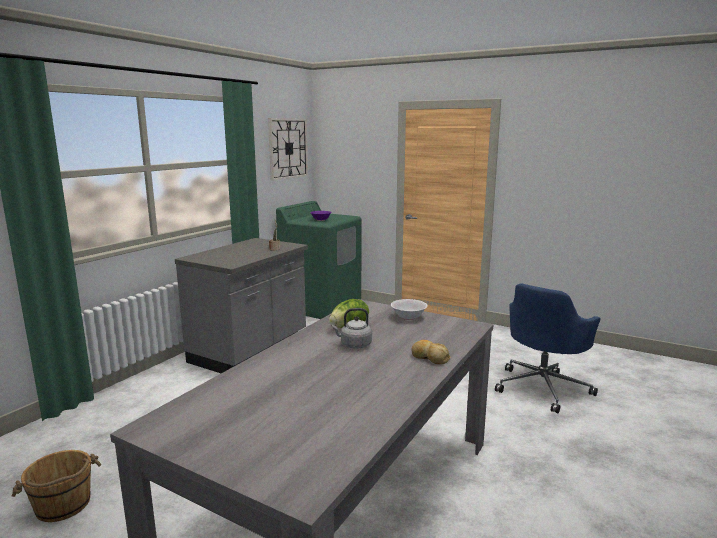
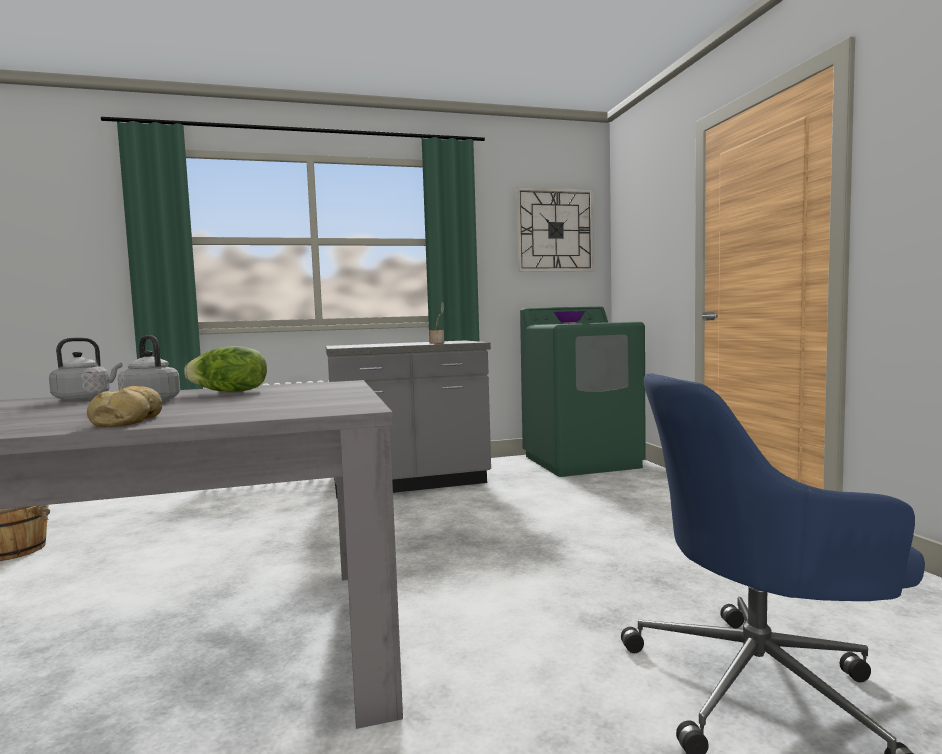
camera: 45 degrees right, 10 degrees down
(292, 353) = (85, 398): none -> grey kettle
(408, 317) = (323, 394): white bowl -> none

